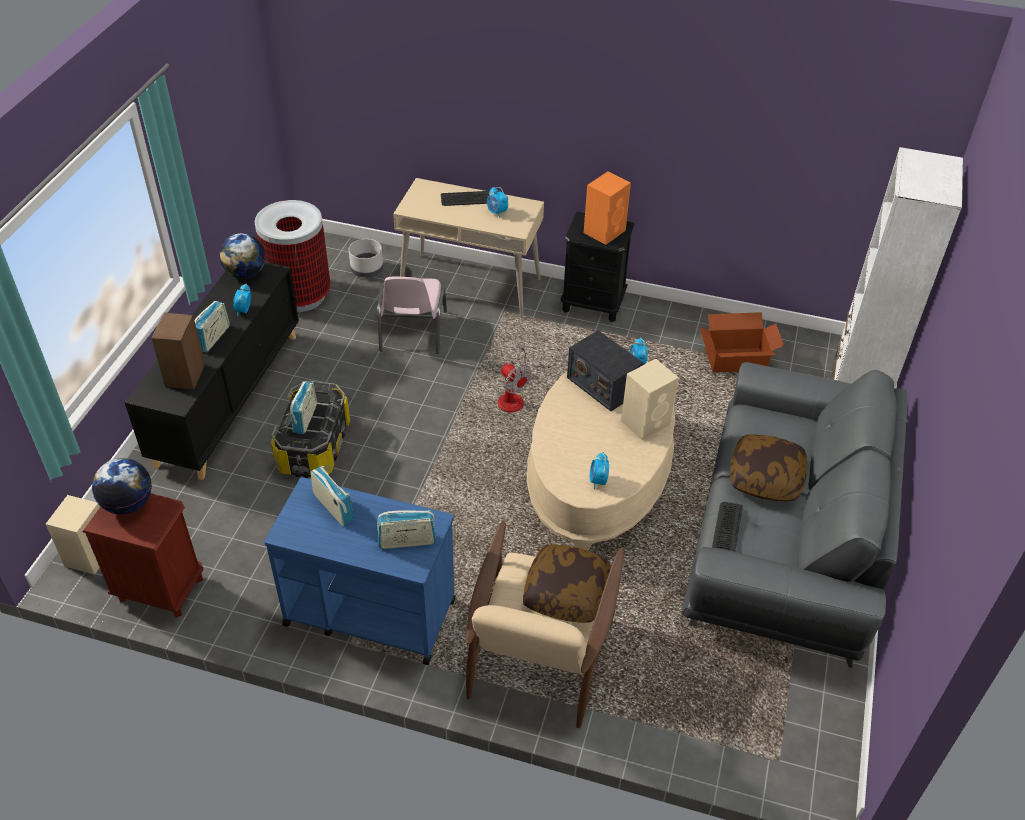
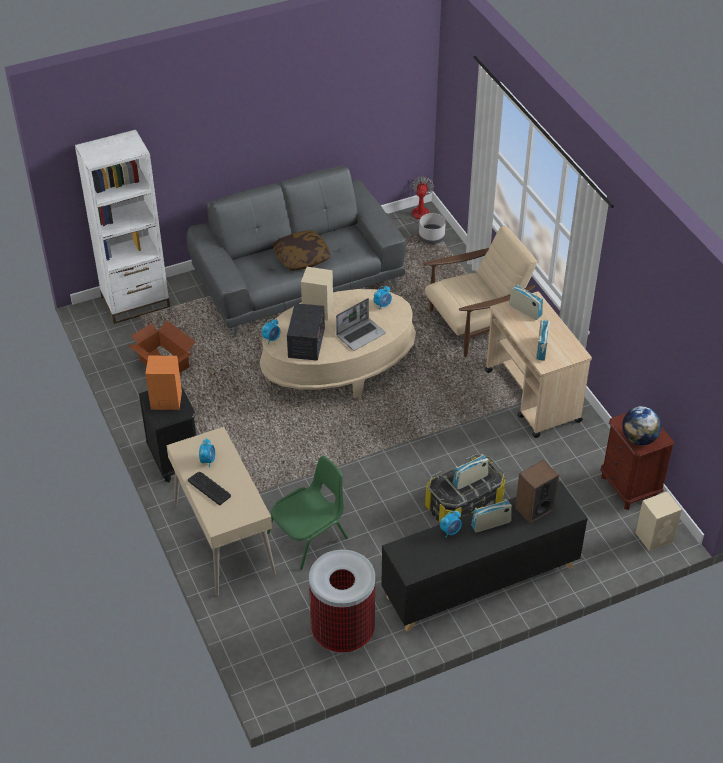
camera: 130 degrees left, 0 degrees up
(245, 273) = (417, 563): globe -> none
(366, 270) = (269, 616): grey planter -> grey planter (432, 237)
(369, 612) = (532, 397): blue cart -> beige cart
(412, 332) = (309, 536): pink chair -> green chair
(513, 396) = (313, 443): fan -> fan (414, 215)
(566, 592) = (458, 289): pillow -> none
(569, 432) = (361, 334): none -> laptop
(727, 527) = (354, 254): keyboard -> none

